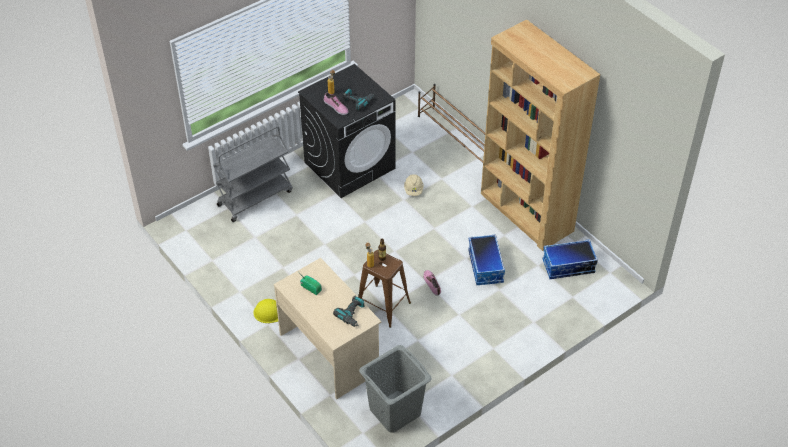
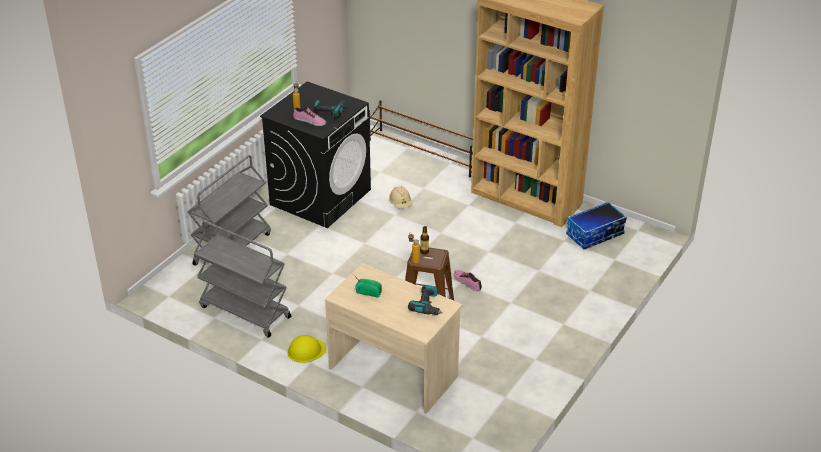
camera: 20 degrees left, 10 degrees down
(237, 261) = (244, 312): none -> grey cart
(394, 411) = (495, 408): grey laundry basket -> none
(486, 267) = (514, 254): storage box -> none

